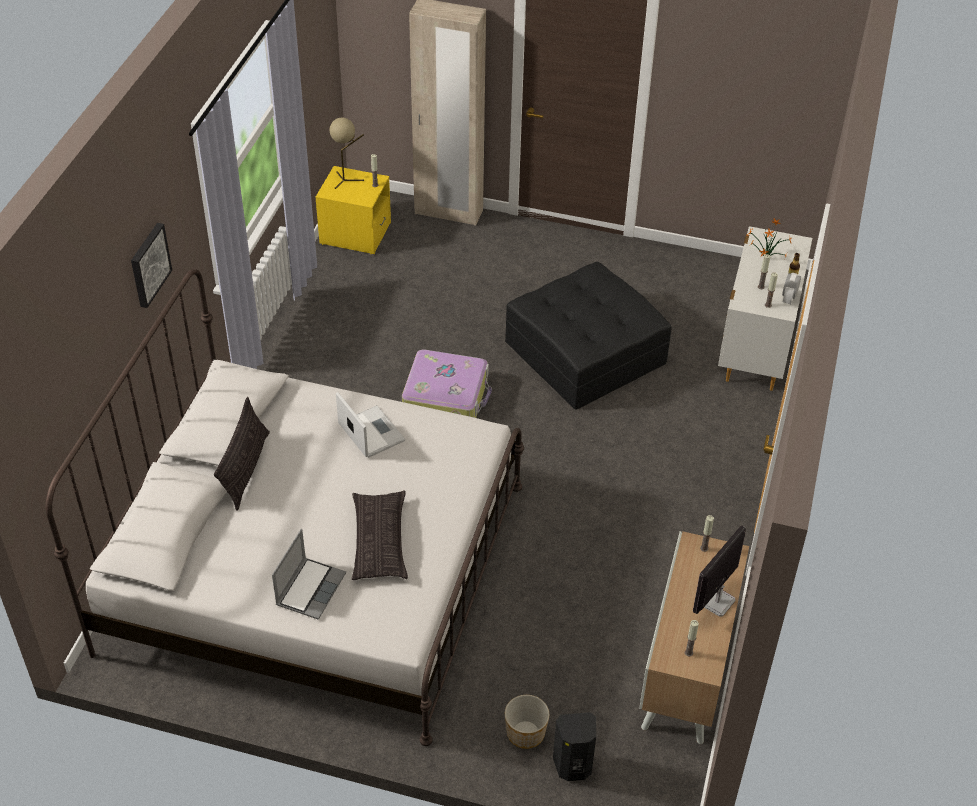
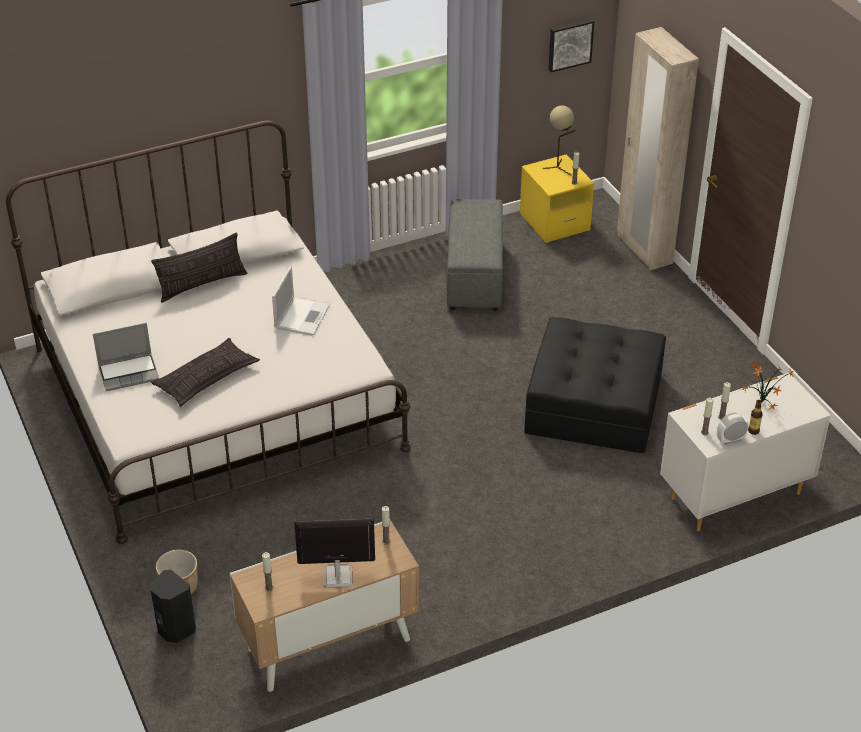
camera: 50 degrees right, 5 degrees down
(148, 264) = (217, 89): picture -> picture (569, 44)
(361, 317) = (474, 276): none -> grey ottoman
(446, 397) = (450, 362): suitcase -> none

